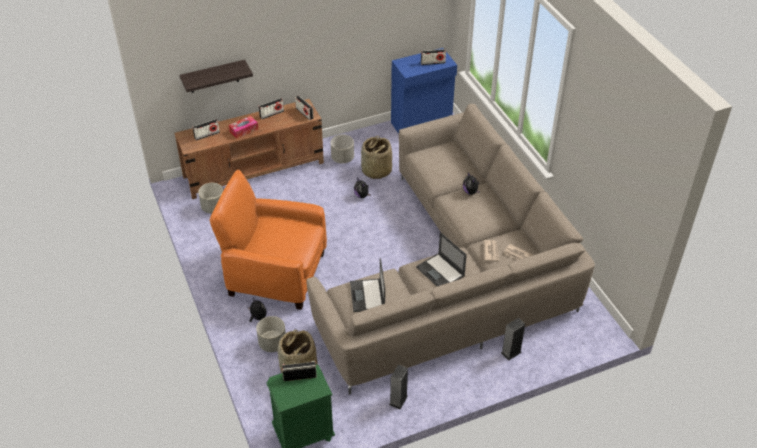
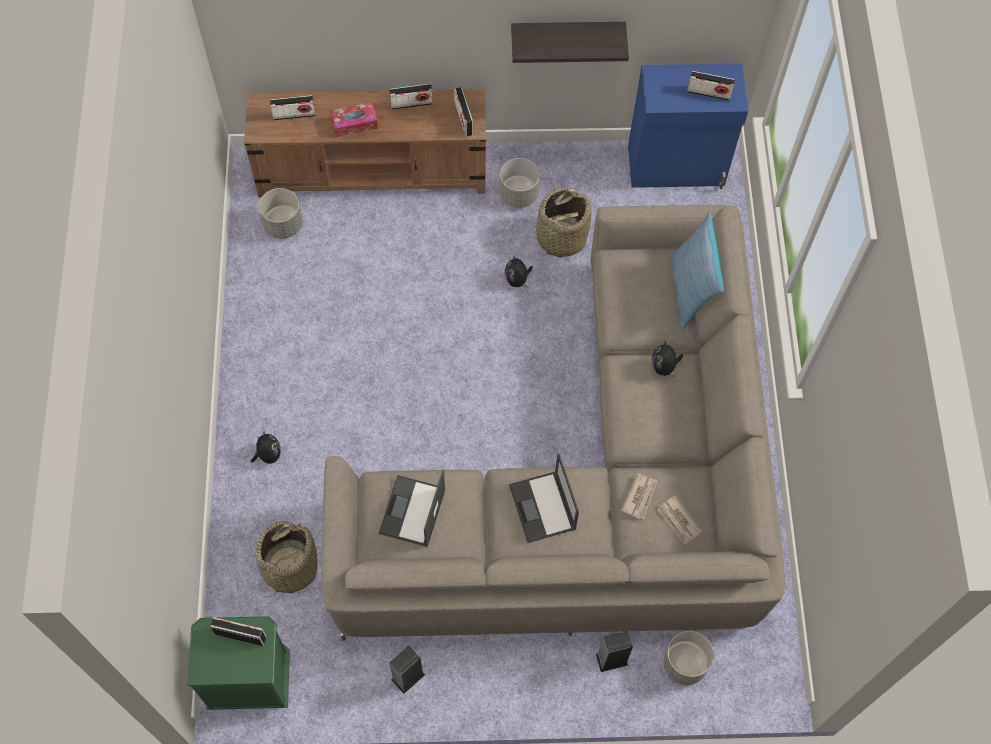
camera: 20 degrees right, 20 degrees up
(213, 76) = (318, 32): shelf -> shelf (567, 35)
(273, 343) = (271, 509): grey planter -> grey planter (685, 664)
(275, 273) = (325, 383): orange armchair -> none
(466, 157) = (690, 291): none -> pillow

